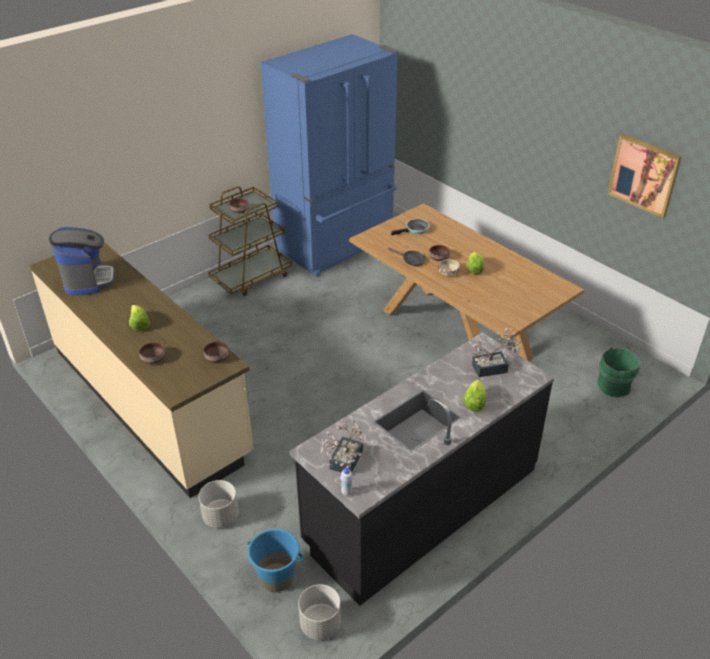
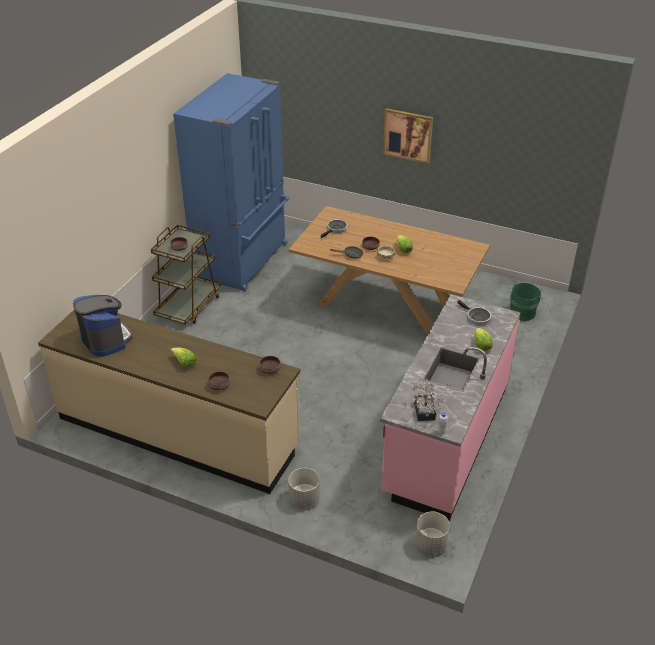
camera: 25 degrees left, 0 degrees up
(276, 577) = (377, 524): blue bucket -> none
(421, 505) = (445, 439): black counter -> pink counter
(493, 368) = (476, 317): potted plant -> frying pan
(644, 175) = (511, 148): picture -> picture (408, 135)

